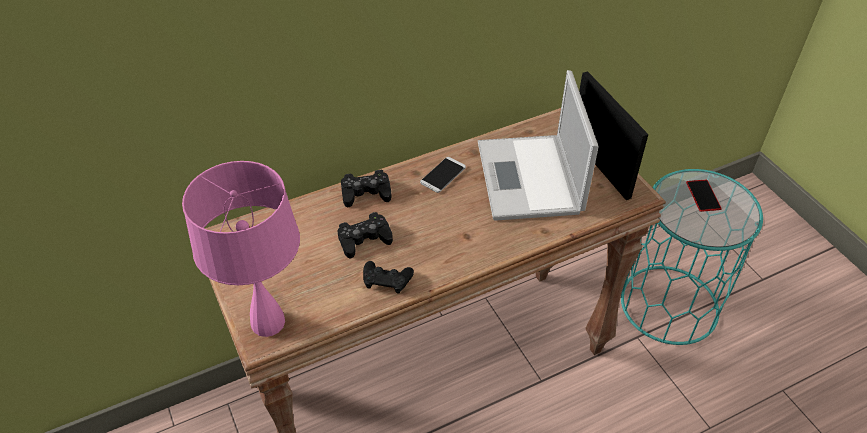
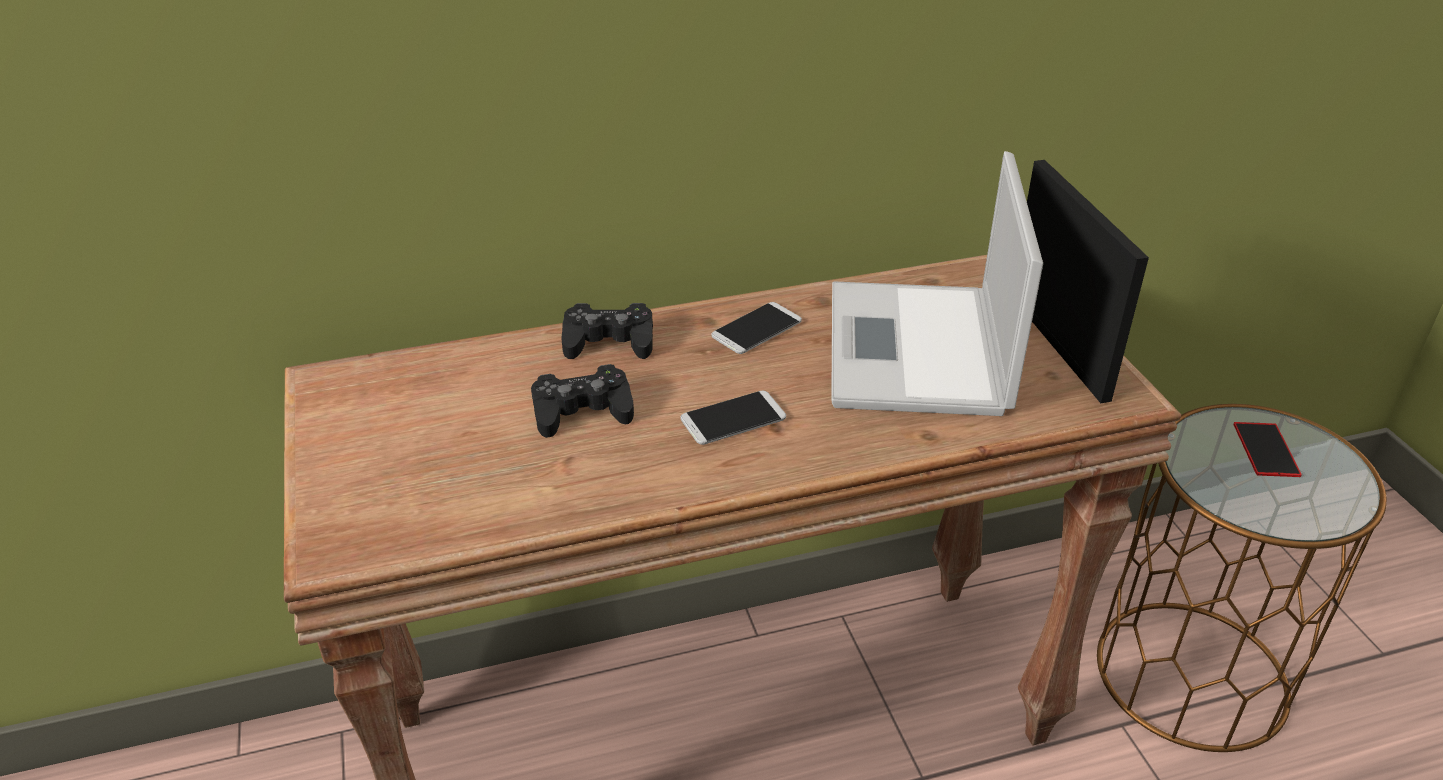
camera: 10 degrees right, 10 degrees down
(268, 322) = (358, 523): pink table lamp -> none
(387, 280) = (602, 480): black game controller -> none
(444, 234) = (733, 419): none -> phone
(669, 304) = (1192, 674): turquoise side table -> brown side table

